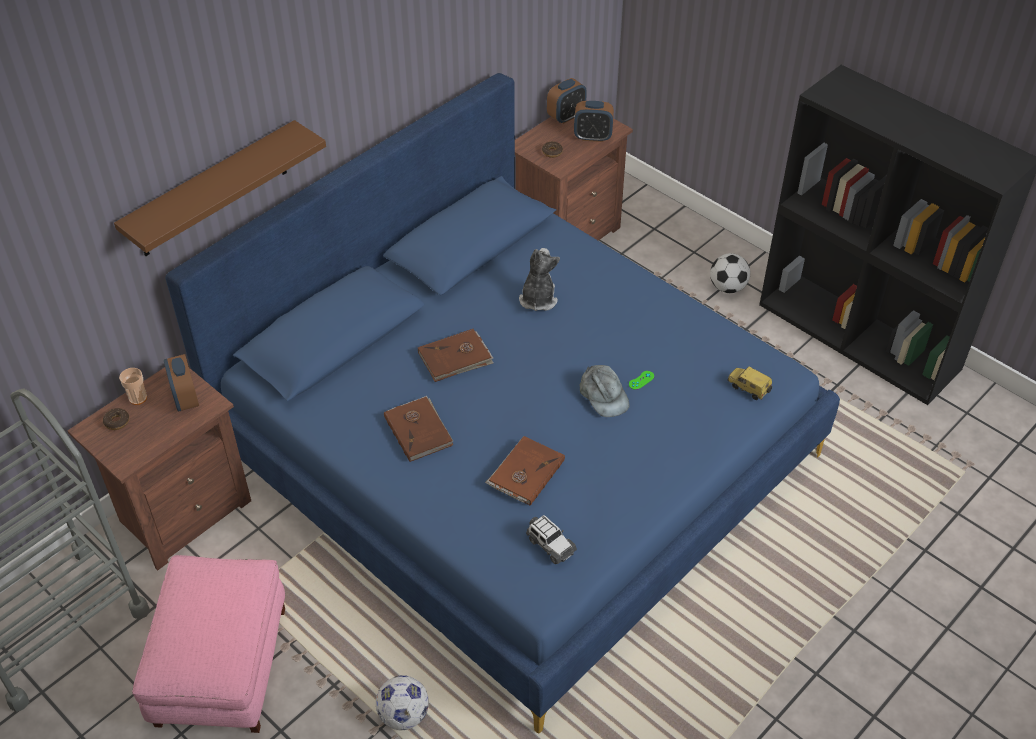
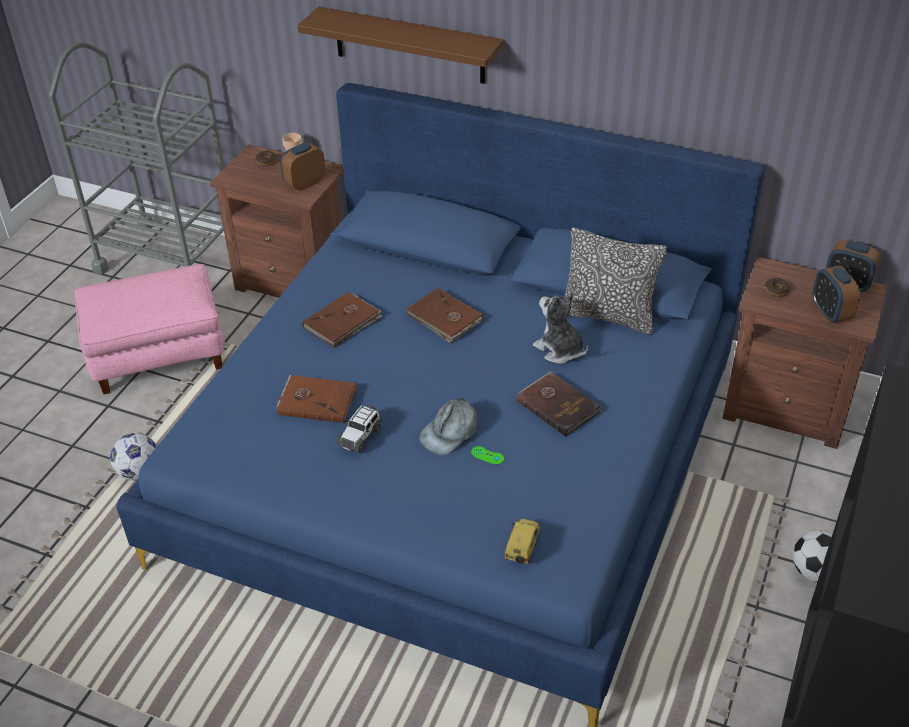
camera: 70 degrees right, 5 degrees down
(511, 257) = (608, 316): none -> pillow
(538, 299) = (559, 350): plush toy -> plush toy turned 120 degrees counterclockwise
(550, 545) = (235, 441): toy car -> toy car (360, 436)
(605, 320) = (558, 405): none -> brown book

